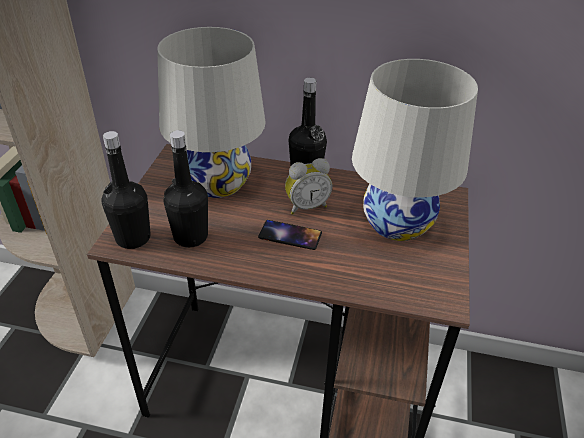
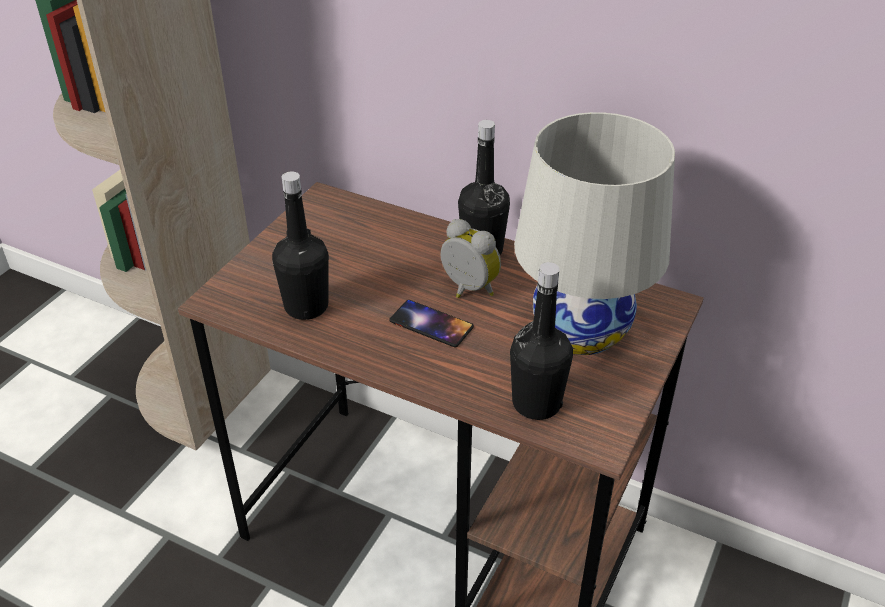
camera: 15 degrees right, 0 degrees up
(133, 238) = (237, 297): black bottle -> black bottle (536, 403)
(218, 182) = (364, 242): white table lamp -> none
(306, 206) = (467, 290): alarm clock -> alarm clock turned 135 degrees counterclockwise

